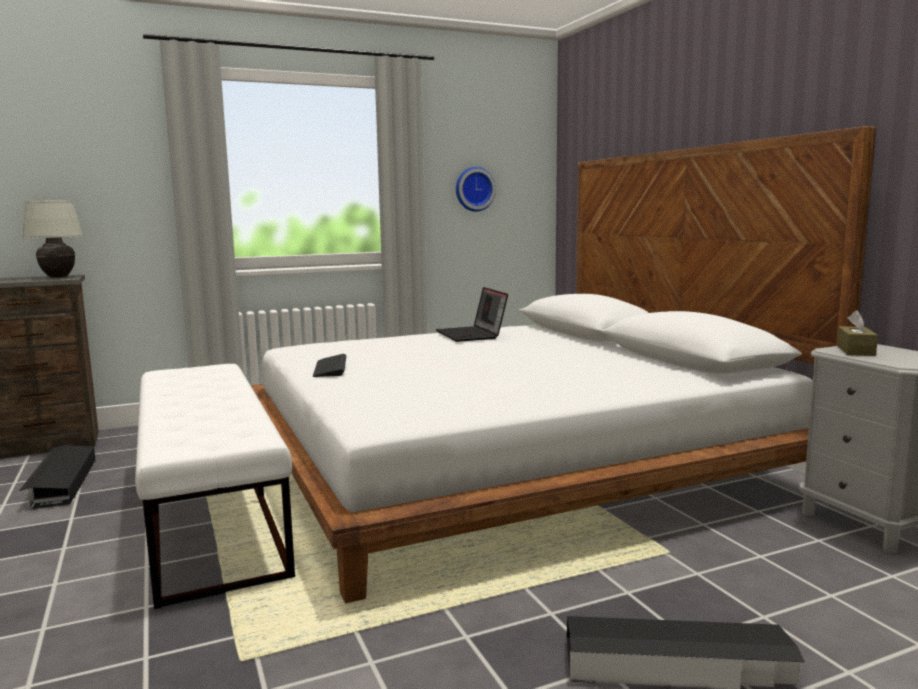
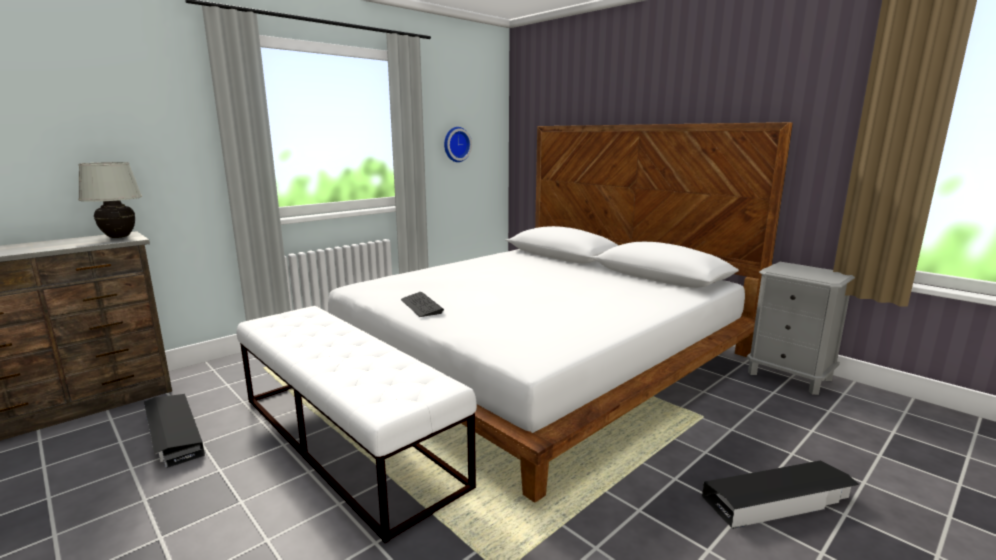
camera: 20 degrees left, 5 degrees up
(472, 335) = (488, 264): laptop -> none
(855, 351) = (786, 269): brown tissue box -> none

